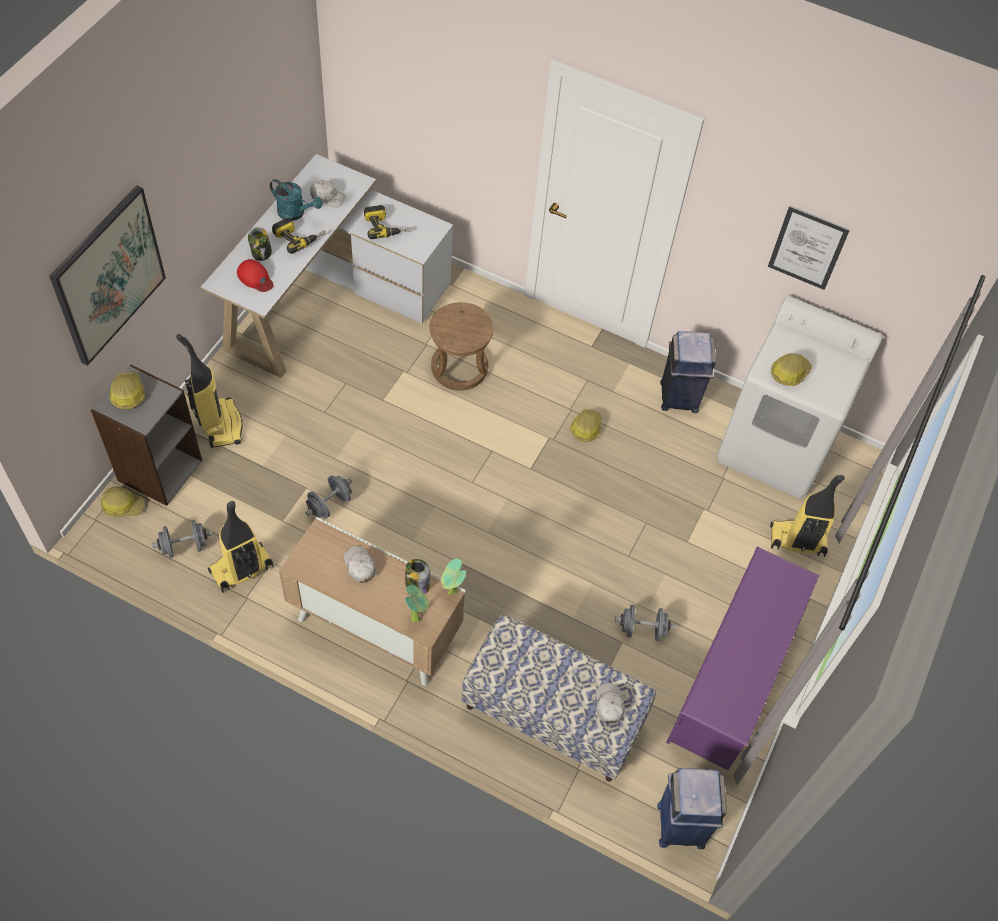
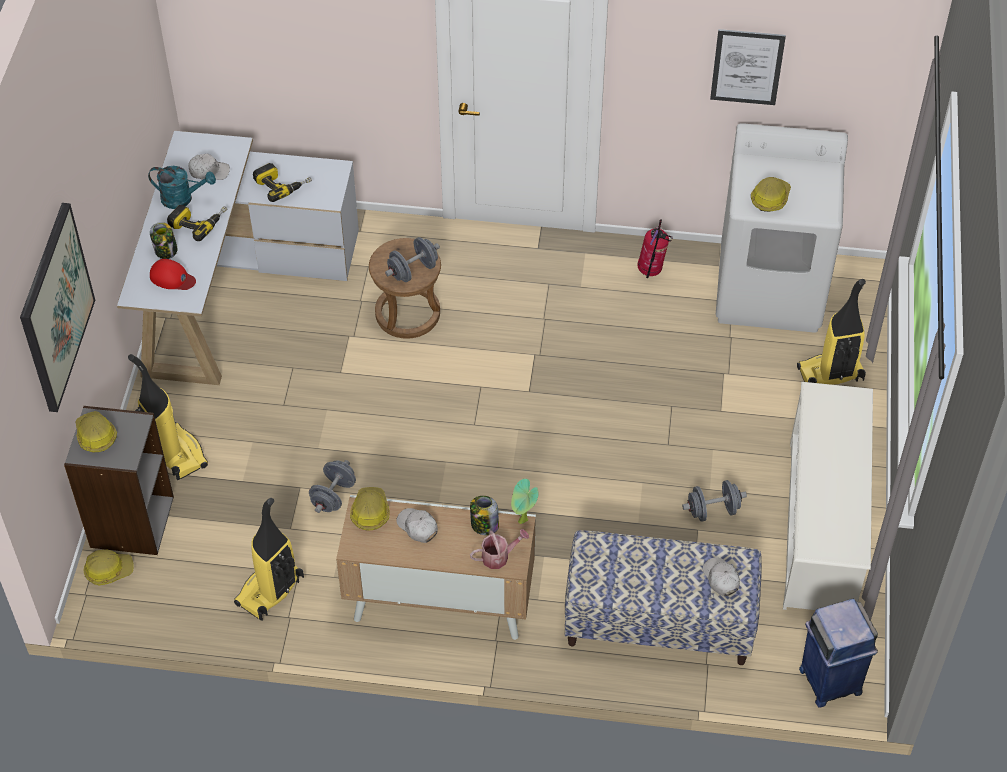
camera: 15 degrees left, 5 degrees down
(184, 546) = (197, 589): grey dumbbell -> grey dumbbell (413, 270)
(417, 618) = (499, 556): potted plant -> watering can
(585, 428) = (568, 332): hard hat -> hard hat (369, 512)
(679, 397) = (651, 271): blue trash can -> fire extinguisher
(732, 678) = (821, 527): purple shoe rack -> white shoe rack

